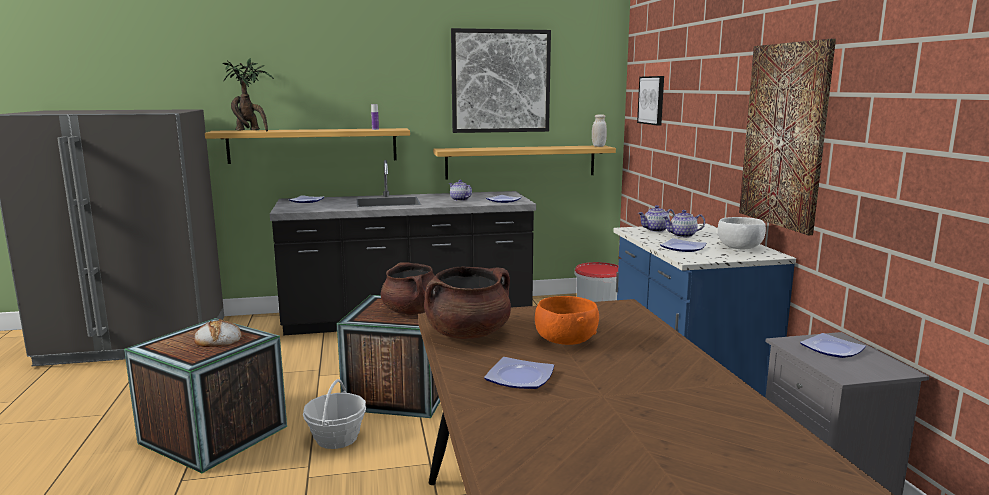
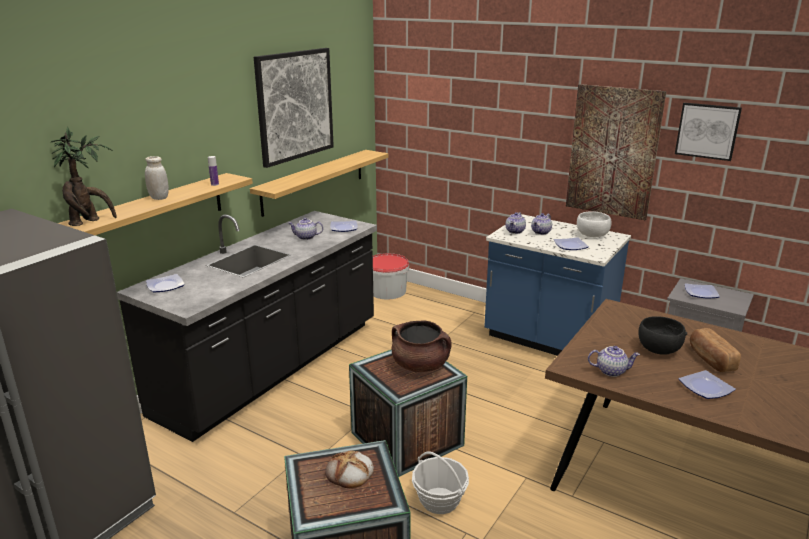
camera: 45 degrees left, 10 degrees up
(468, 334) = (611, 371): brown cooking pot -> teapot
(565, 341) = (658, 350): orange bowl -> black bowl
(598, 146) = (369, 153): white jar -> white jar (159, 198)
(600, 367) = (710, 359): none -> bread
(652, 100) = (425, 110): picture -> picture (707, 131)

